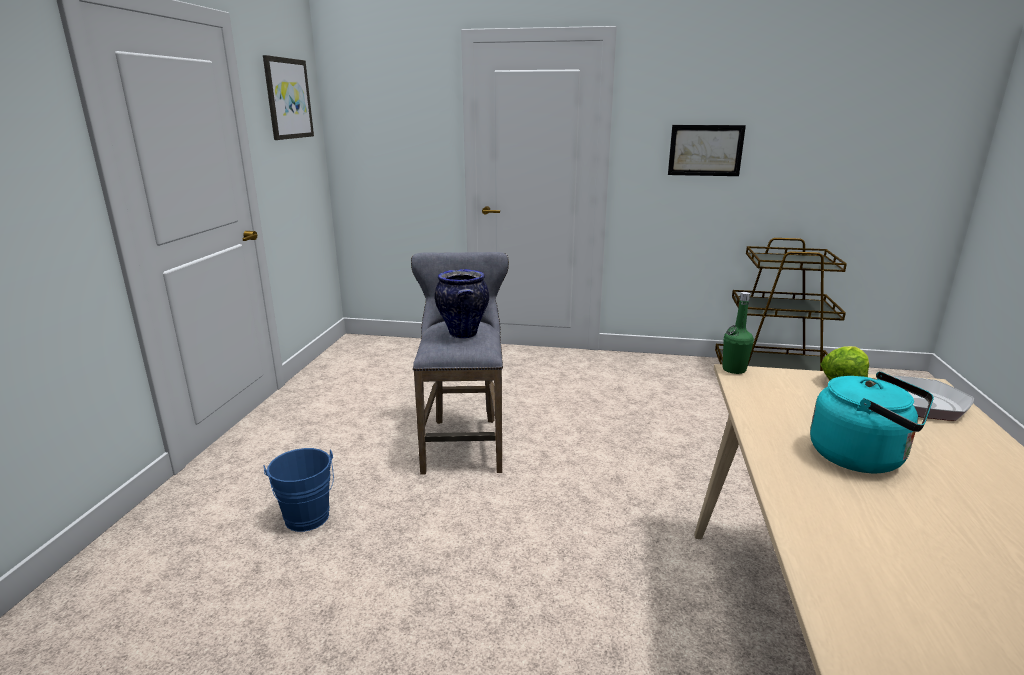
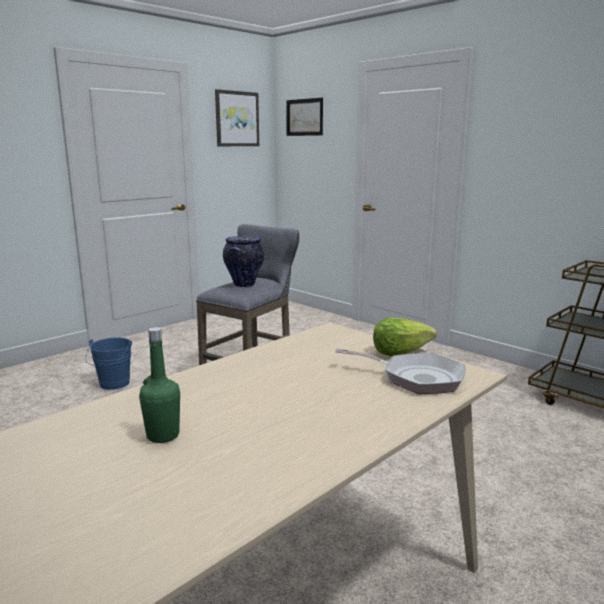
camera: 35 degrees right, 5 degrees down
(705, 150) = (550, 159): picture -> picture (304, 117)
(734, 369) = (332, 327): green bottle -> green bottle (163, 435)
(862, 457) = (274, 386): turquoise kettle -> none

